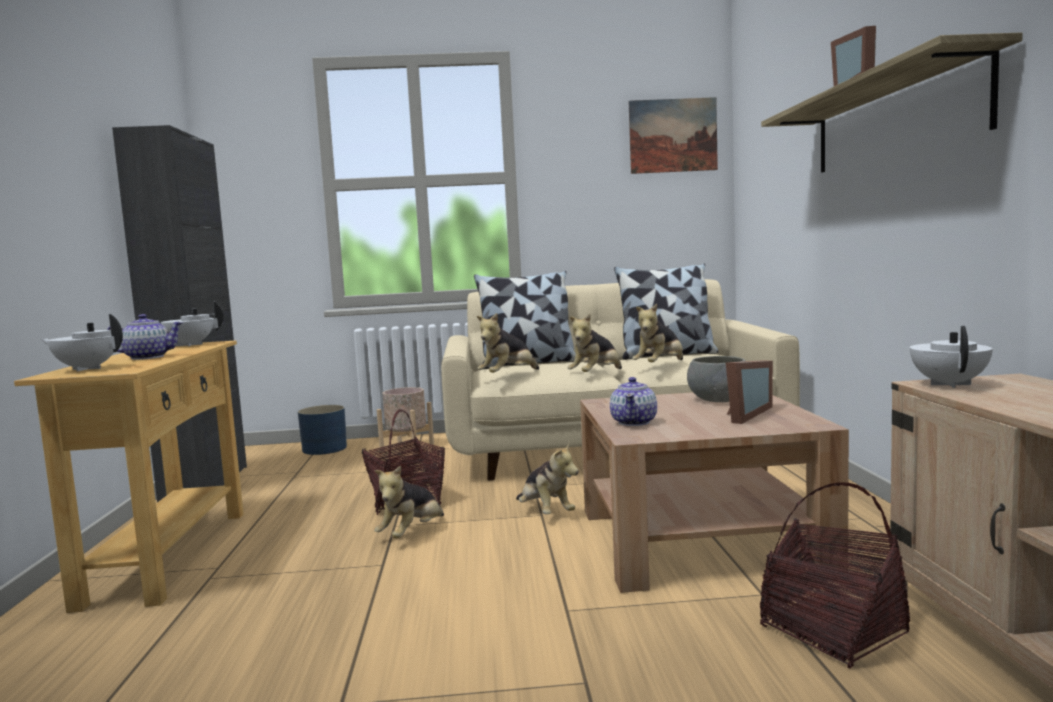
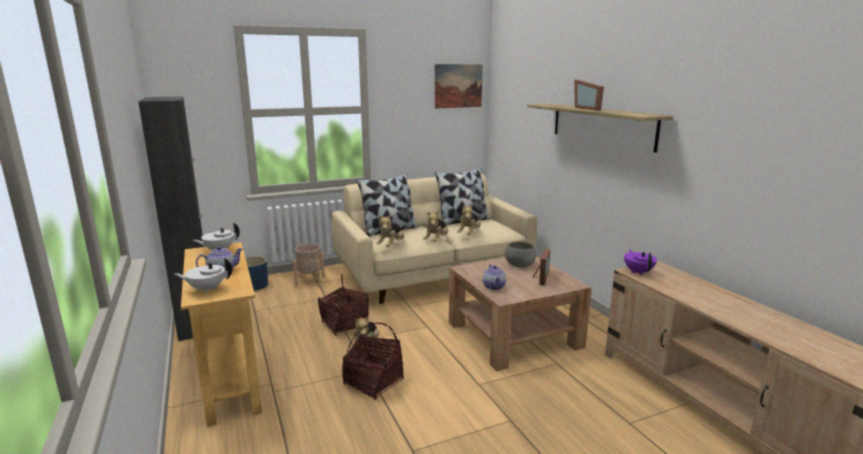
camera: 20 degrees left, 10 degrees up
(545, 512) = (428, 325): plush toy -> none
(832, 630) = (592, 378): basket -> basket (373, 382)
(949, 384) = (638, 272): white teapot -> purple teapot

